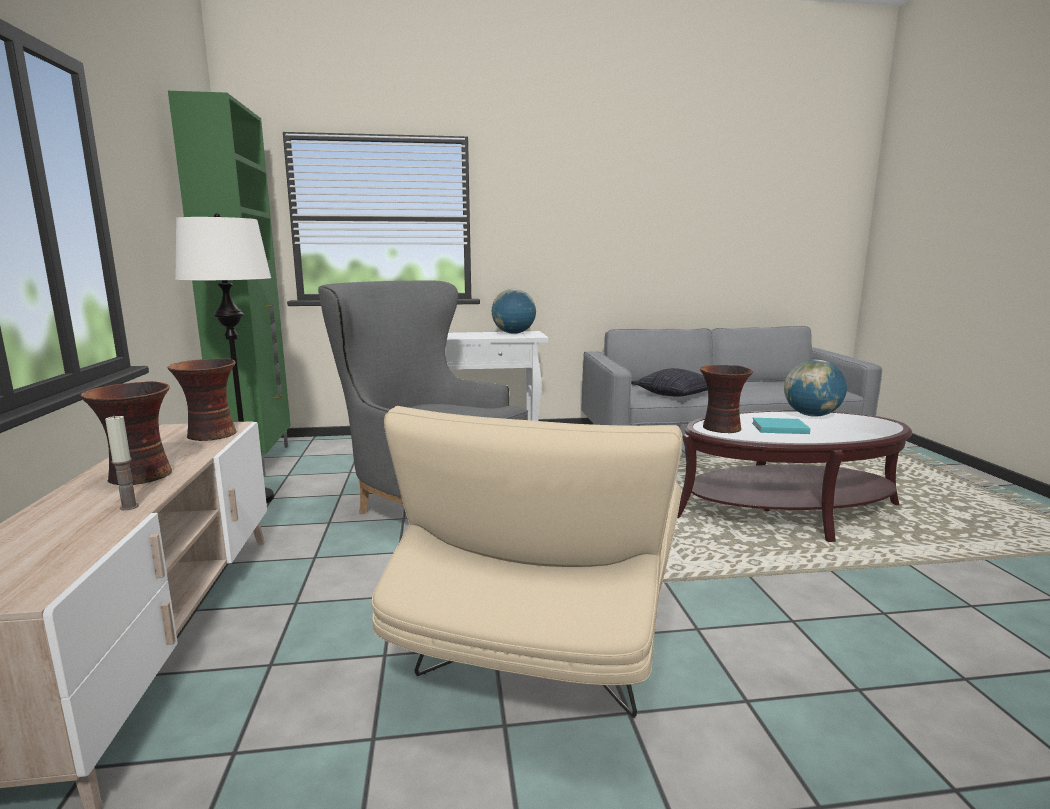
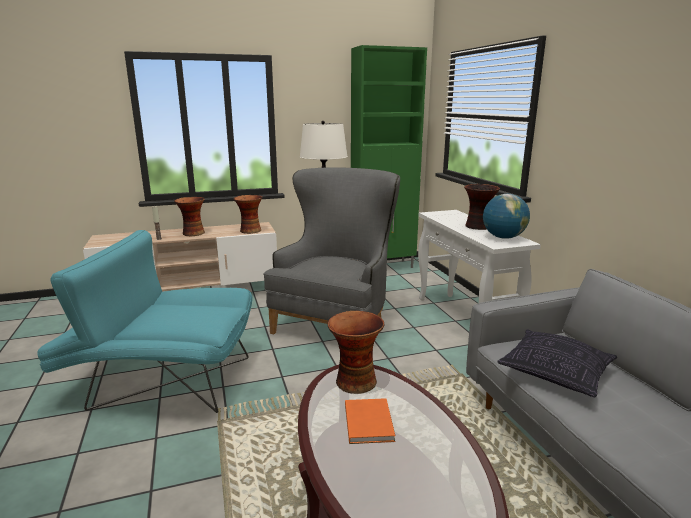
camera: 80 degrees right, 5 degrees up
(469, 334) = (478, 227): none -> vase
(542, 640) = (162, 379): beige armchair -> turquoise armchair
(778, 428) = (369, 421): turquoise book -> orange book
(811, 415) = (455, 465): globe -> none

